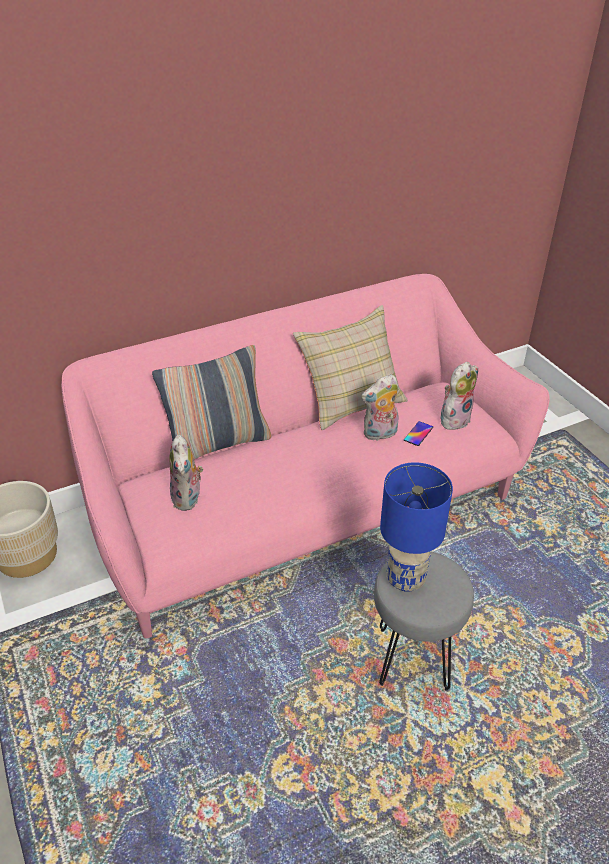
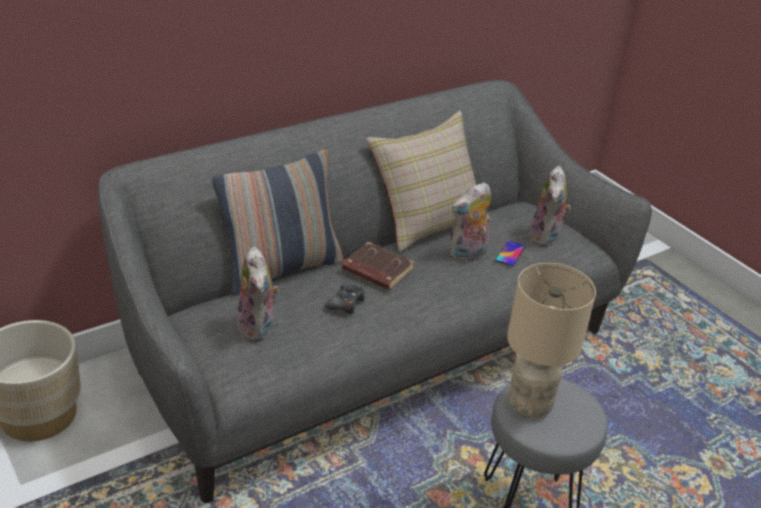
camera: 10 degrees left, 5 degrees down
(266, 478) = (346, 303): none -> black game controller
(297, 448) = (376, 271): none -> brown book
(304, 507) = (372, 349): pink sofa -> grey sofa
(405, 578) = (528, 405): blue table lamp -> beige table lamp
(454, 419) = (546, 238): plush toy -> plush toy turned 150 degrees clockwise

